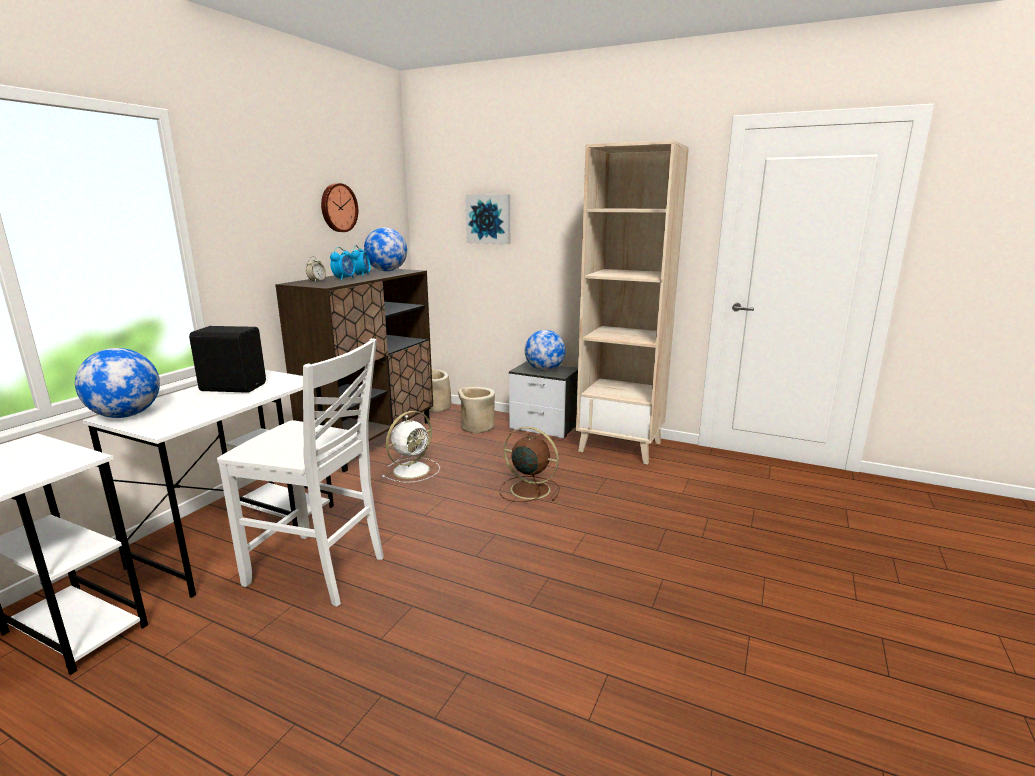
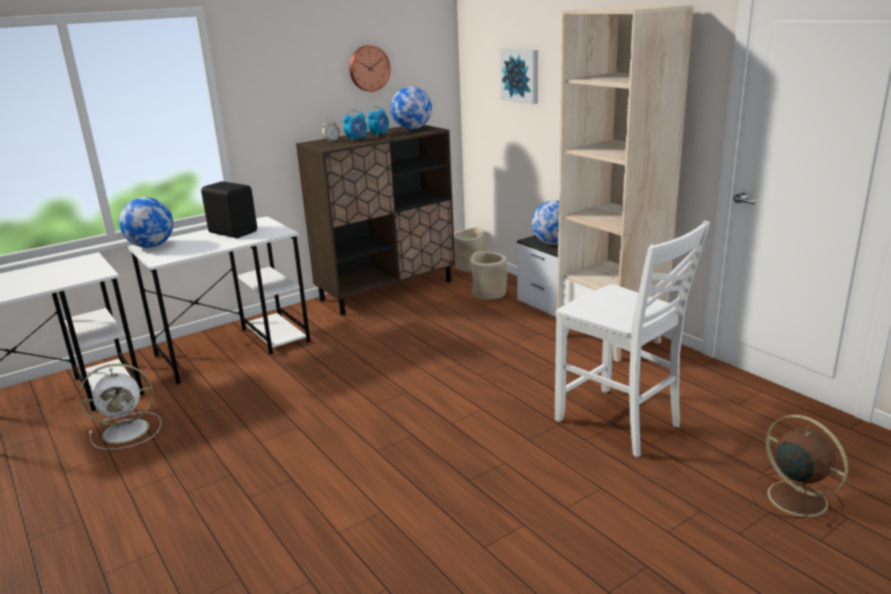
camera: 30 degrees right, 5 degrees up
(319, 570) = (261, 387): white chair -> white chair (619, 423)
(413, 470) = (395, 323): white fan -> white fan (128, 430)
(528, 489) = (473, 361): brown fan -> brown fan (794, 497)

